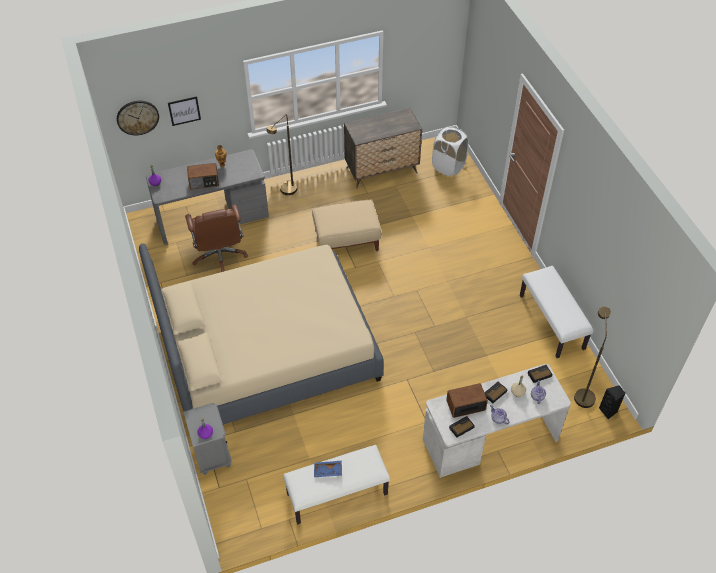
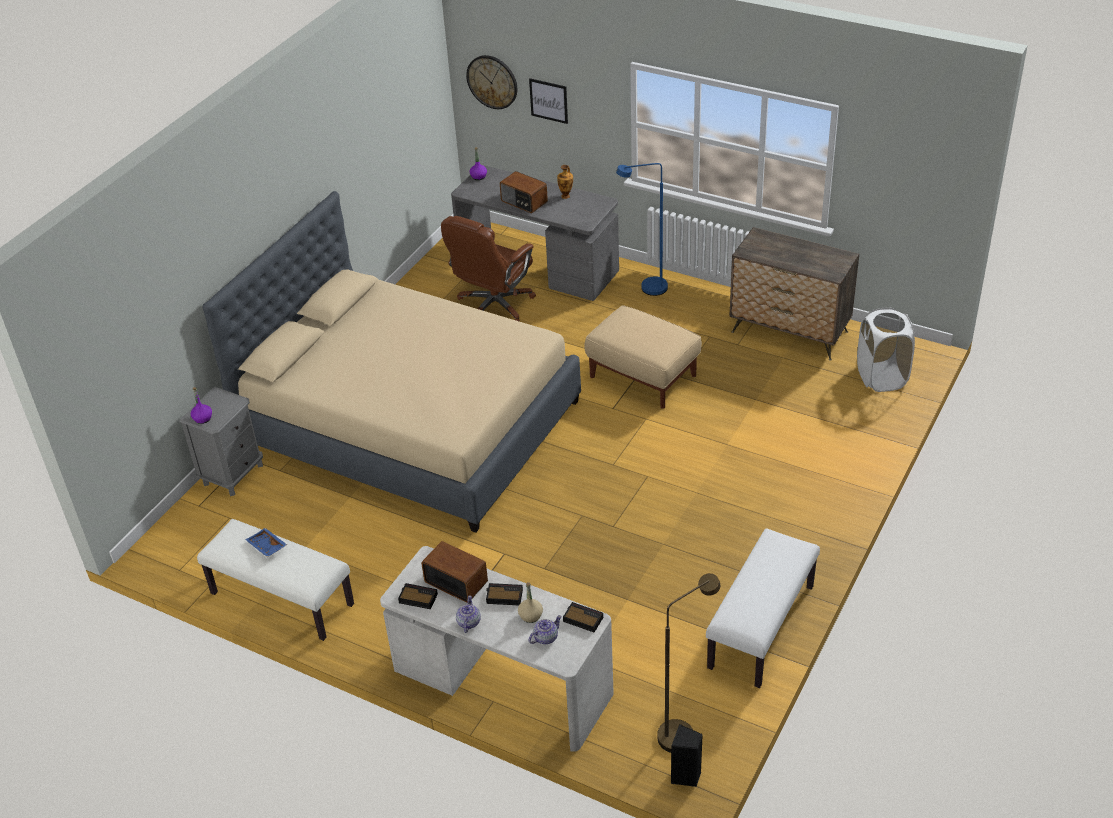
camera: 50 degrees right, 10 degrees down
(286, 192) = (647, 289): brown floor lamp -> blue floor lamp

